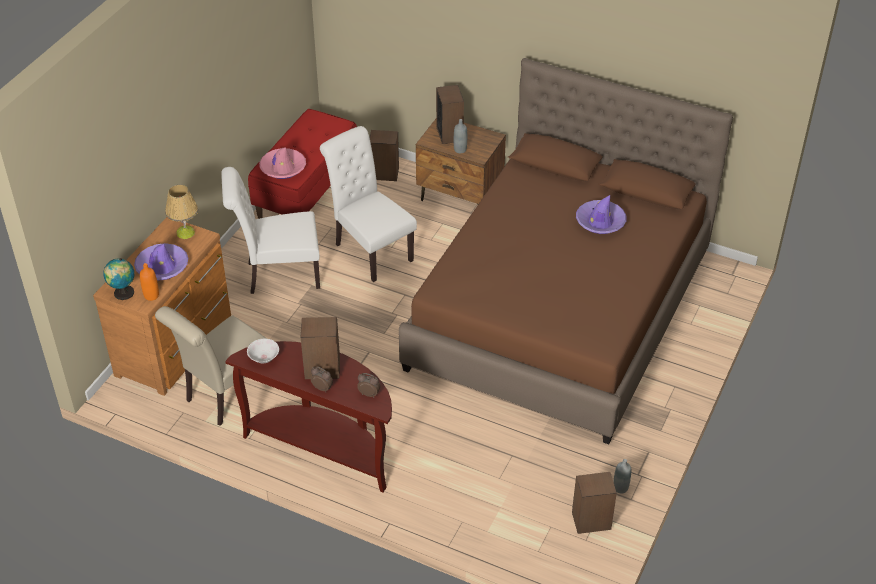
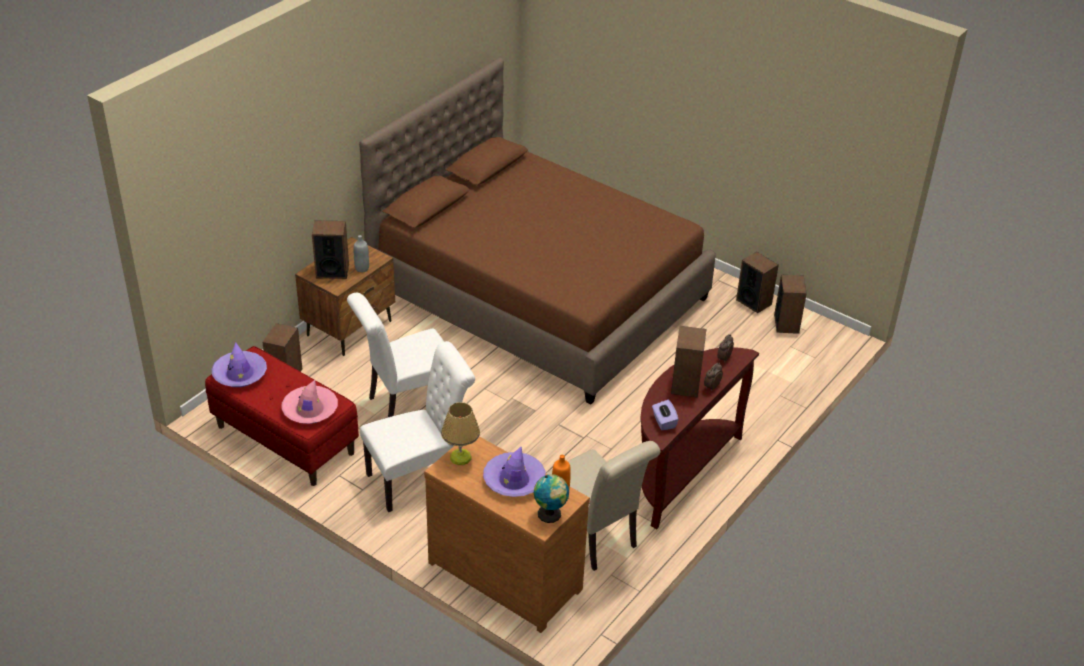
camera: 80 degrees left, 5 degrees down
(264, 358) = (663, 422): white bowl -> purple tissue box
(278, 275) = (420, 478): white chair -> white chair turned 120 degrees counterclockwise
(600, 222) = (521, 198): purple hat -> purple hat (240, 374)
(620, 488) = (754, 302): grey bottle -> speaker

